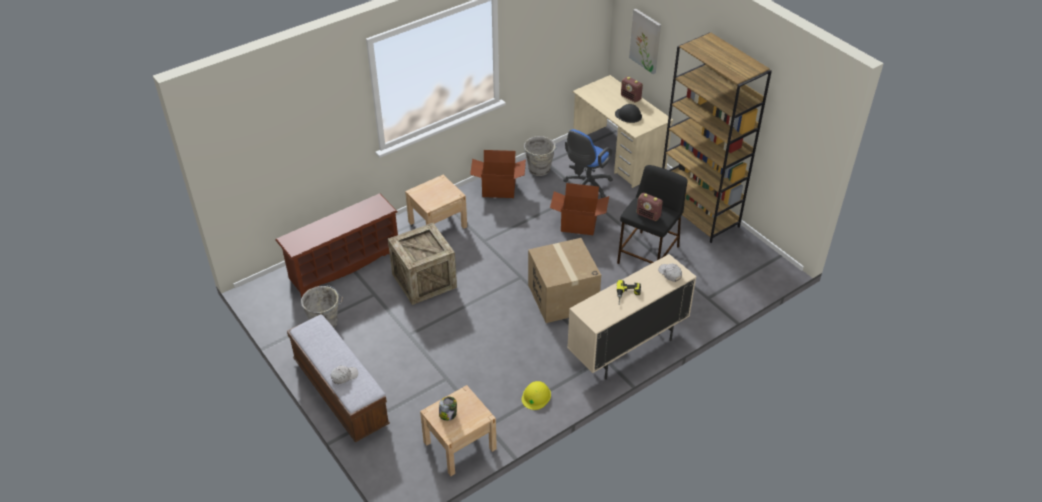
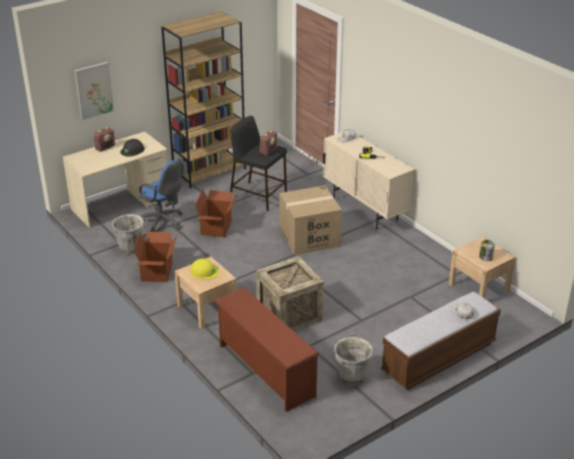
camera: 90 degrees left, 10 degrees down
(536, 396) = (420, 251): yellow hard hat -> yellow hard hat (204, 271)

